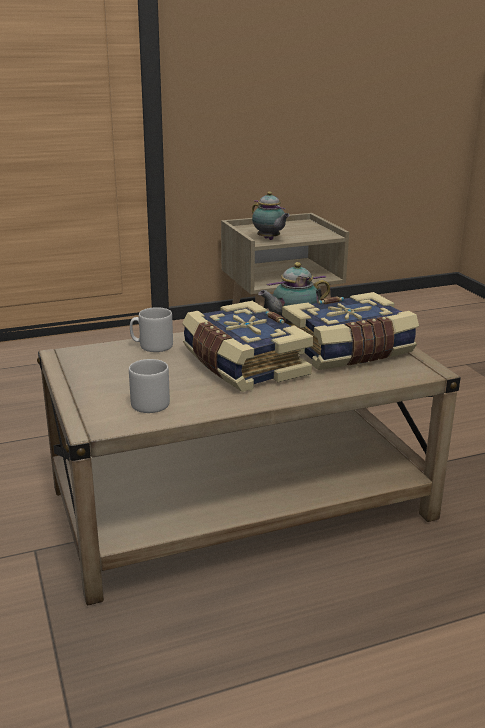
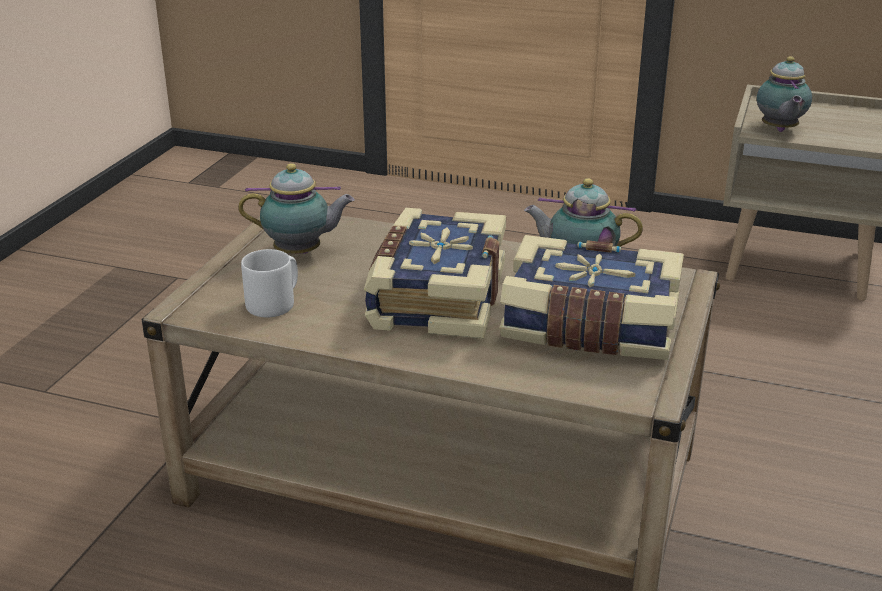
camera: 40 degrees right, 5 degrees up
(114, 370) = (301, 253): none -> teapot
(152, 346) = (382, 237): grey mug -> none

